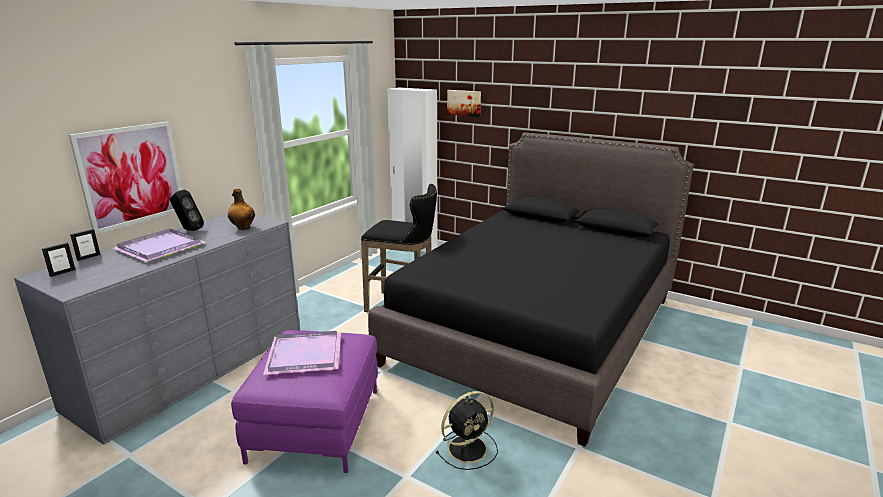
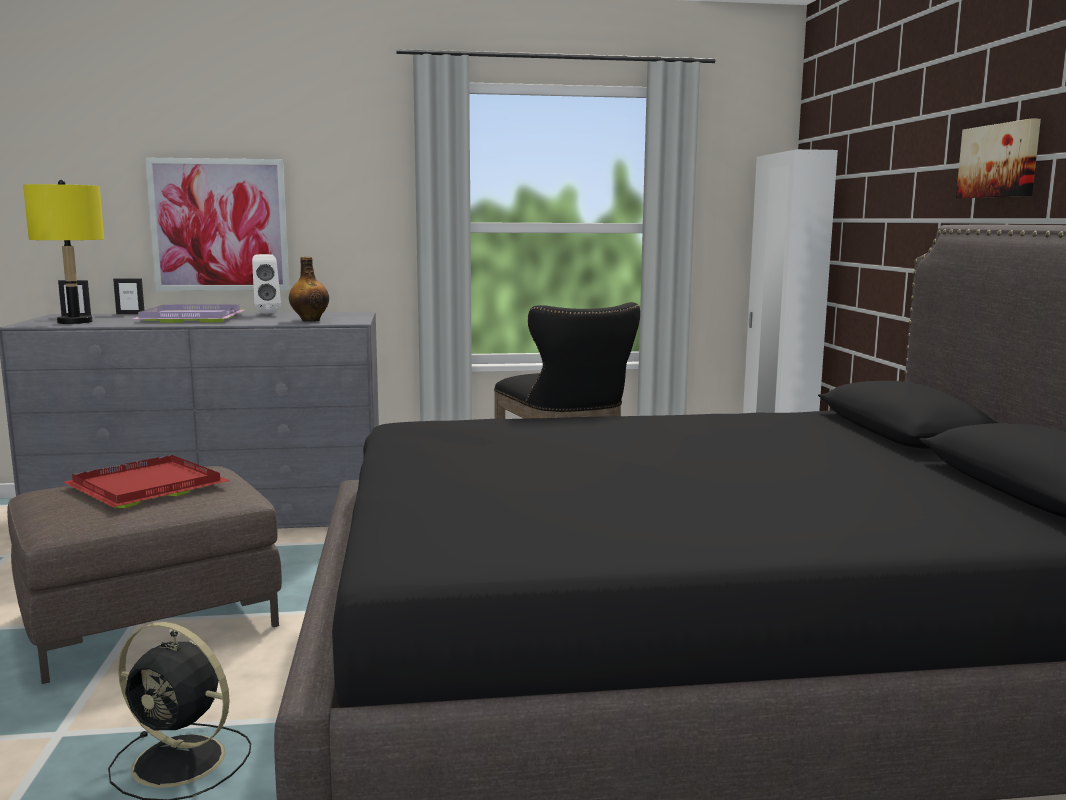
camera: 50 degrees right, 10 degrees down
(95, 277) = (74, 322): none -> yellow table lamp
(188, 230) = (267, 314): black speaker -> white speaker
(306, 355) = (146, 487): purple tray -> red tray
(316, 424) = (150, 619): purple ottoman -> brown ottoman
(464, 103) = (875, 172): picture -> picture (1000, 161)

